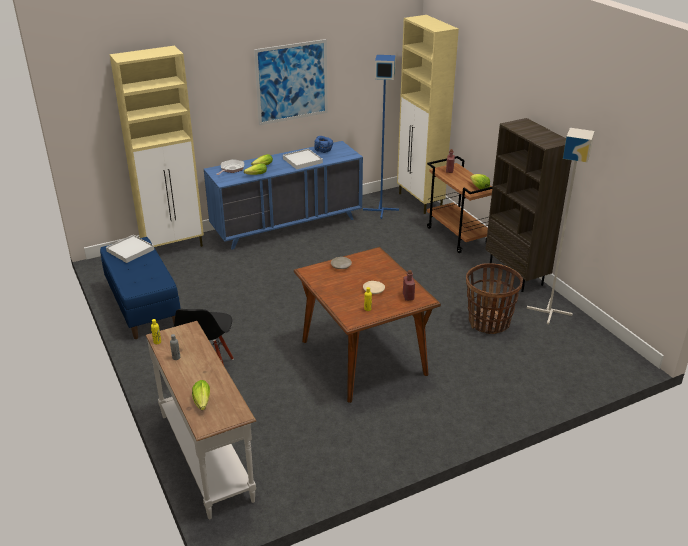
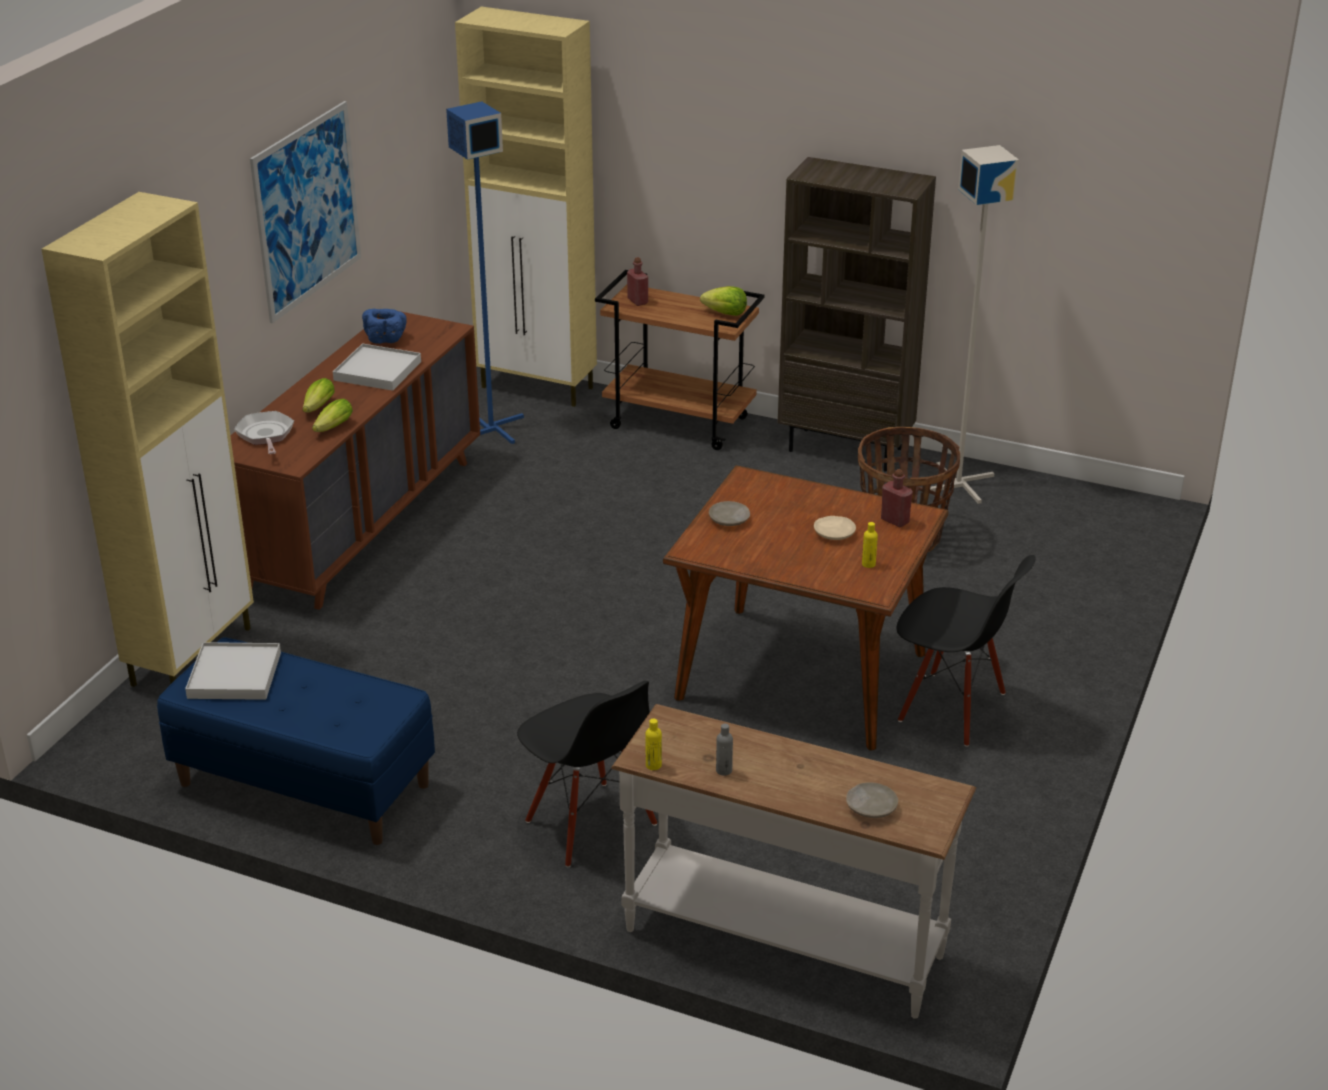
camera: 40 degrees left, 0 degrees up
(202, 403) = (871, 807): lettuce -> beige plate
(287, 225) = (362, 523): blue dresser -> brown dresser
(407, 404) = (952, 708): none -> black chair

